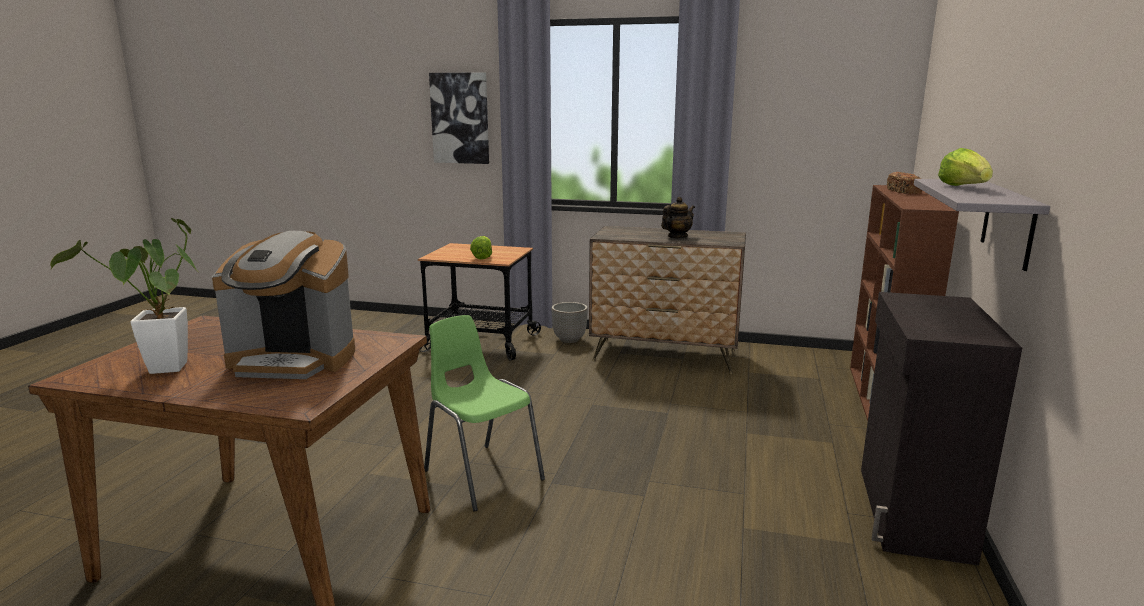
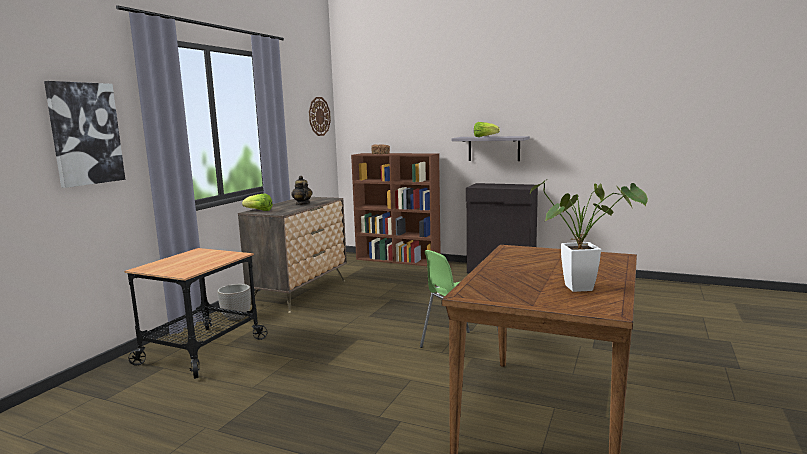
camera: 80 degrees left, 5 degrees down
(293, 361) = (554, 263): coffee machine -> none
(482, 257) = (213, 259): lettuce -> lettuce (259, 211)
(863, 110) = (319, 116): none -> wall clock

